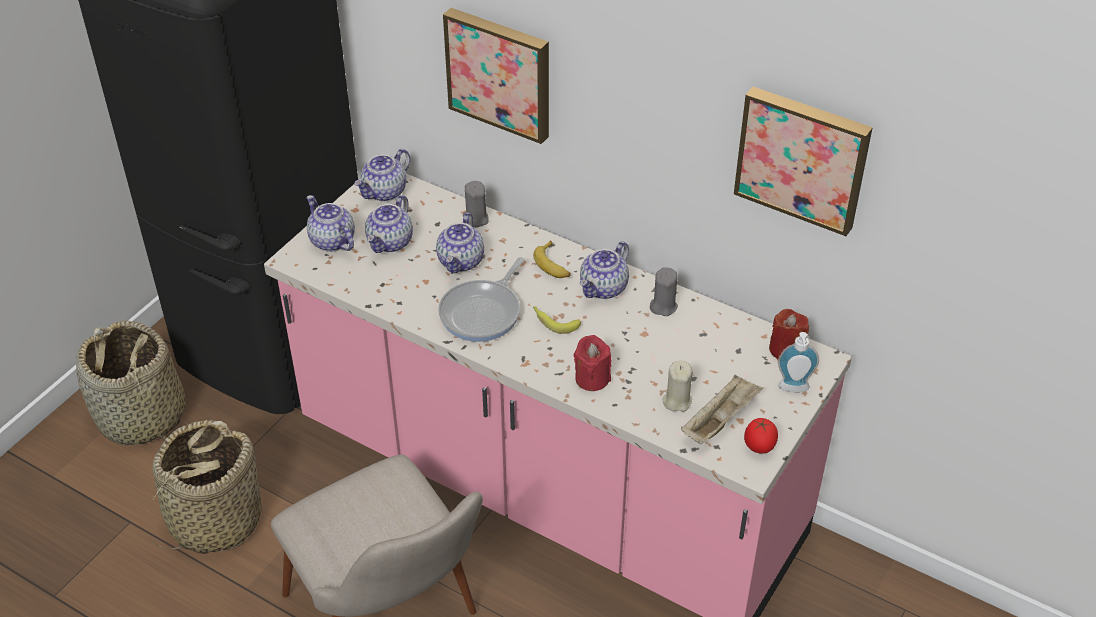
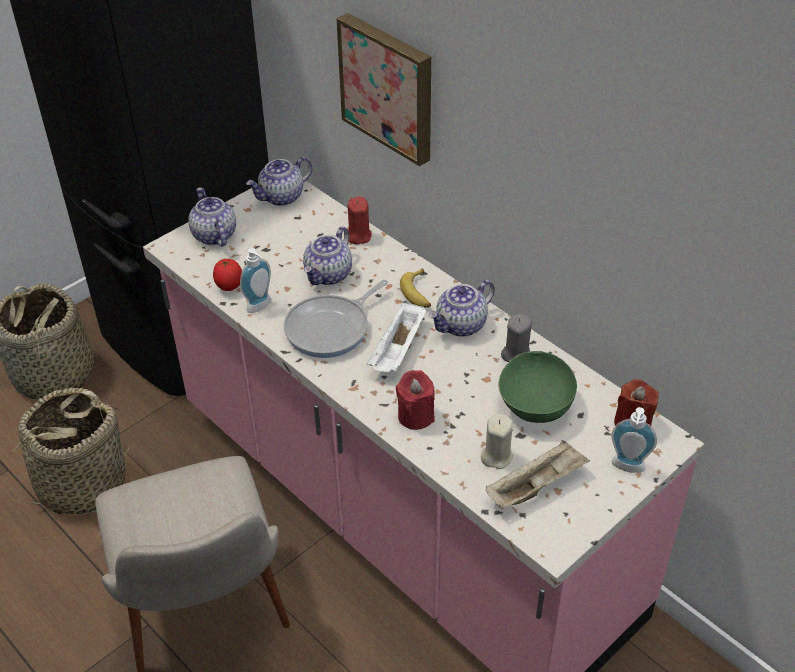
camera: 15 degrees right, 0 degrees up
(390, 242) = (268, 245): teapot -> none
(407, 303) = (261, 307): none -> soap dispenser
(475, 219) = (358, 236): grey candle -> red candle
(554, 321) = (398, 350): banana -> white tray
(695, 348) = (534, 404): none -> green bowl
(759, 447) = (568, 524): tomato -> tomato (229, 287)
(803, 158) = (670, 214): picture -> none

